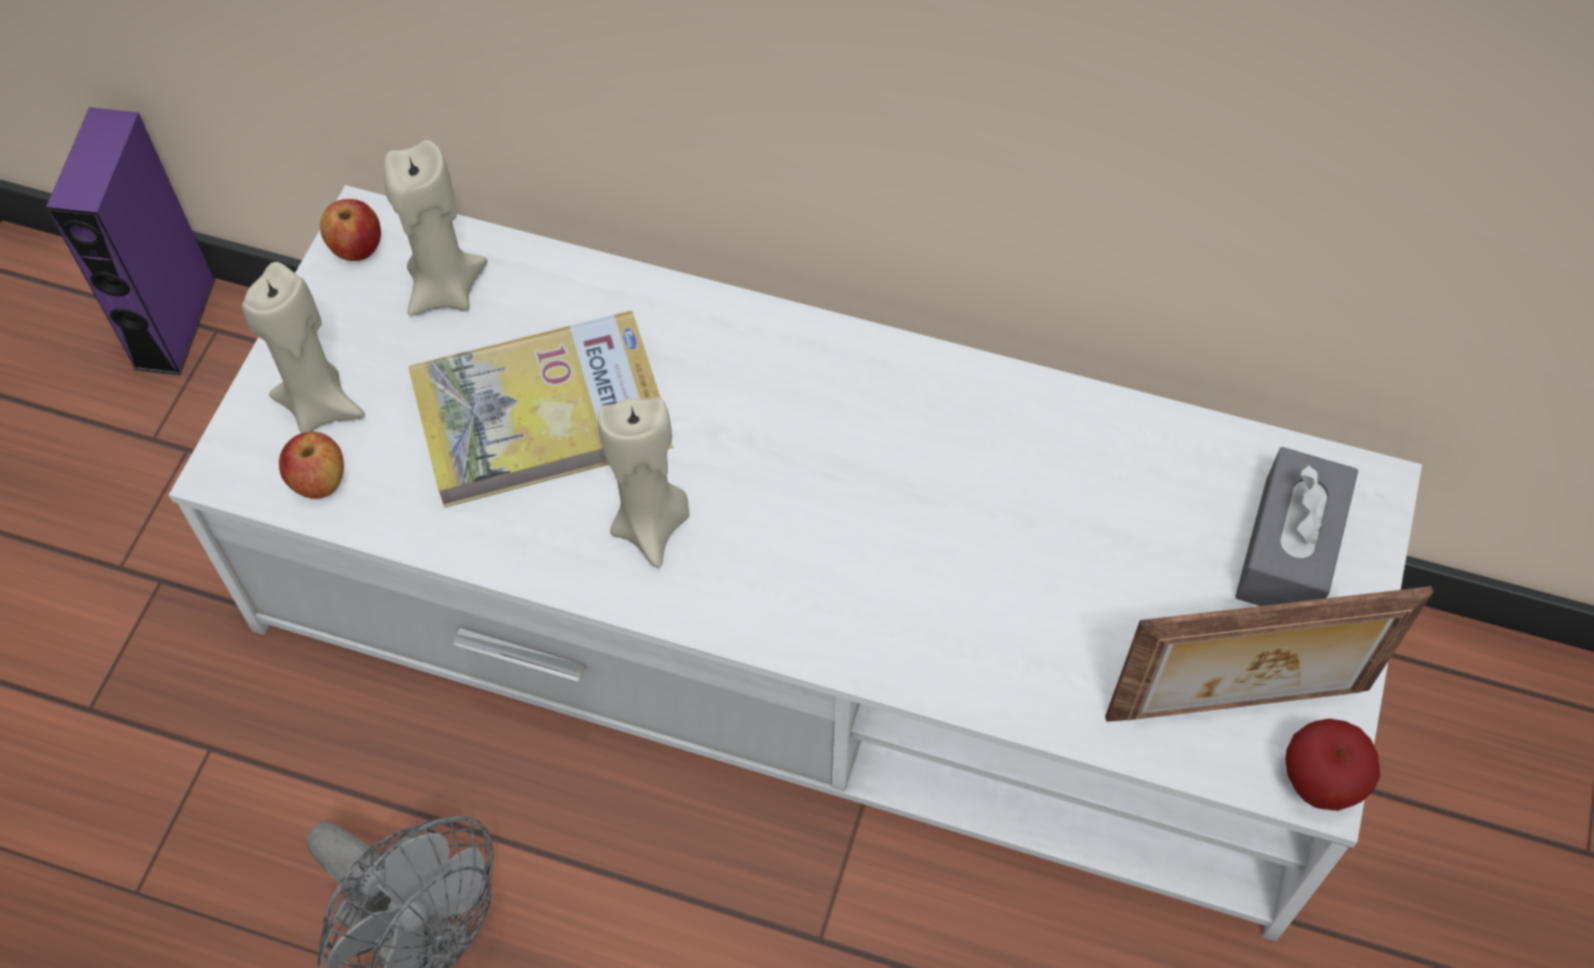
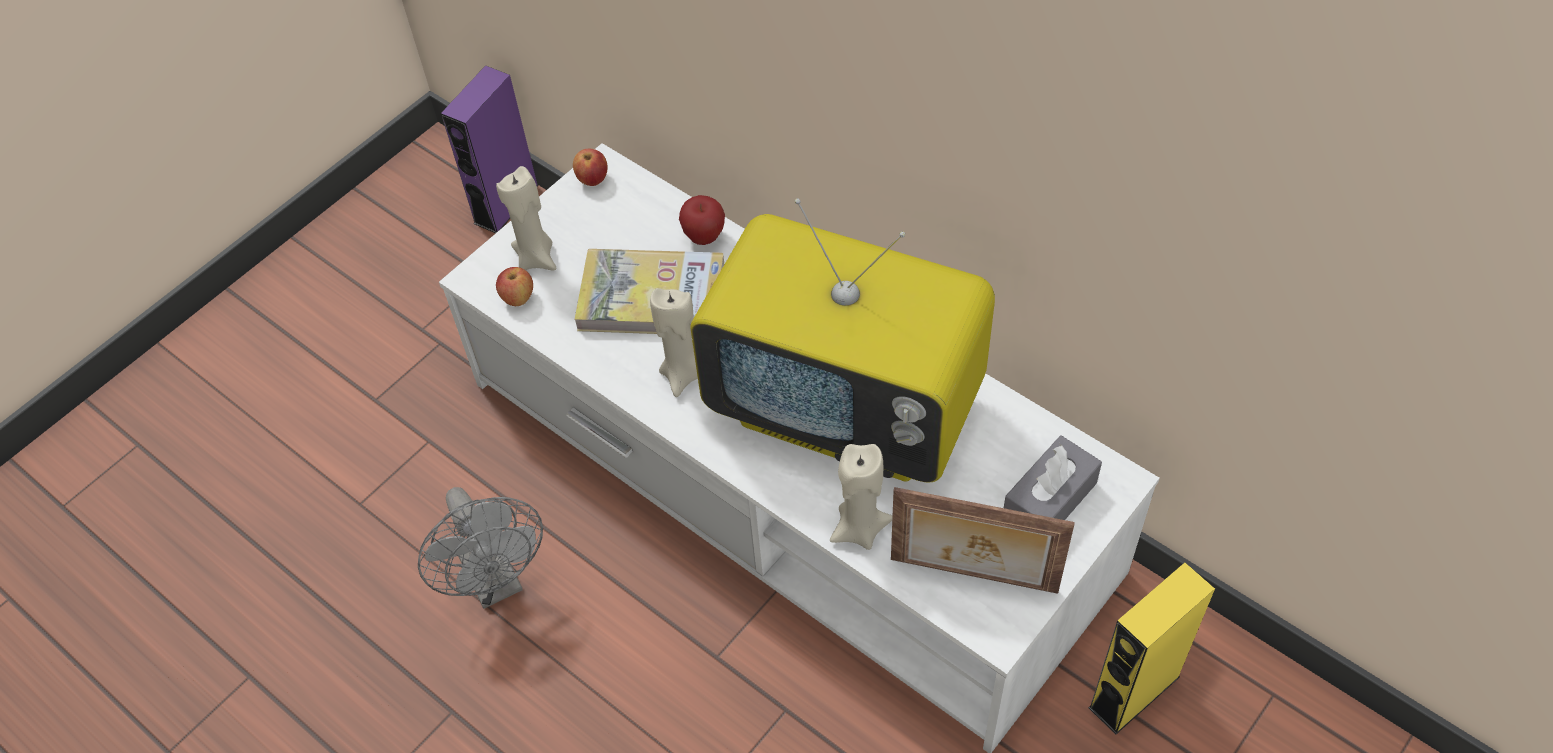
camera: 25 degrees right, 5 degrees down
(445, 289) = (630, 214): beige candle -> beige candle (859, 529)
(932, 502) = (848, 409): none -> television
(1318, 784) = (999, 635): apple -> apple (704, 237)
(1425, 776) = (1134, 692): none -> yellow speaker

